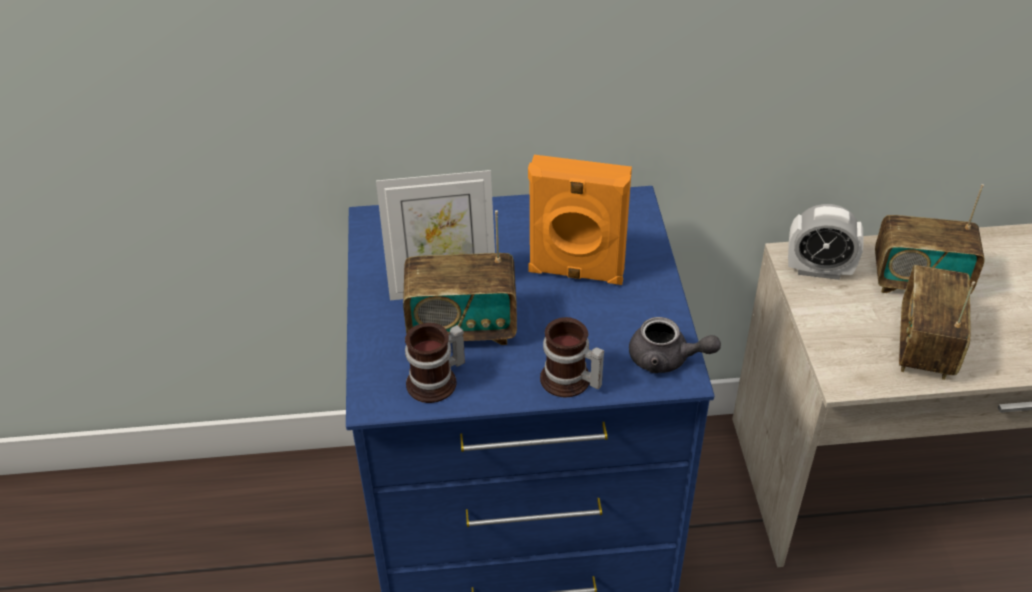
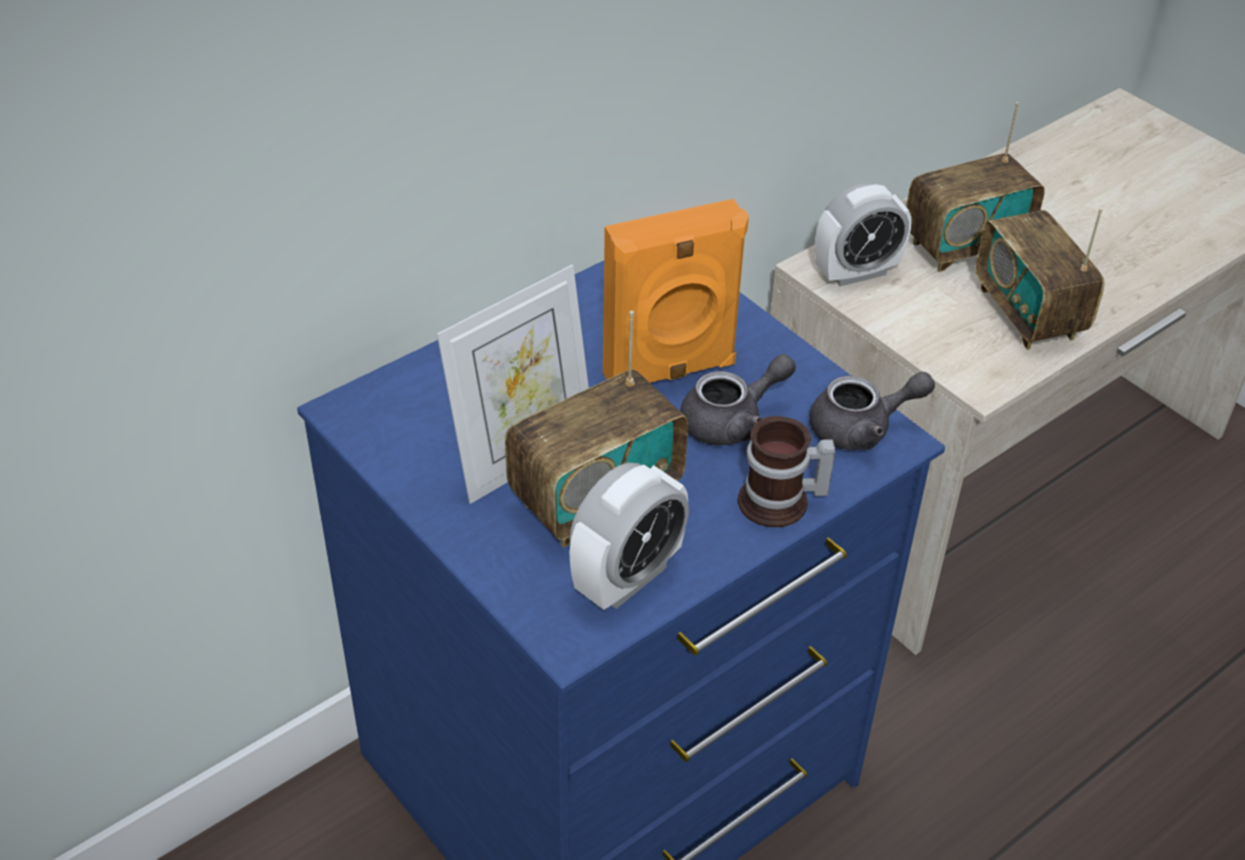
camera: 35 degrees left, 0 degrees up
(437, 382) = (627, 578): mug -> alarm clock
(587, 319) = (732, 421): none -> grey teapot

